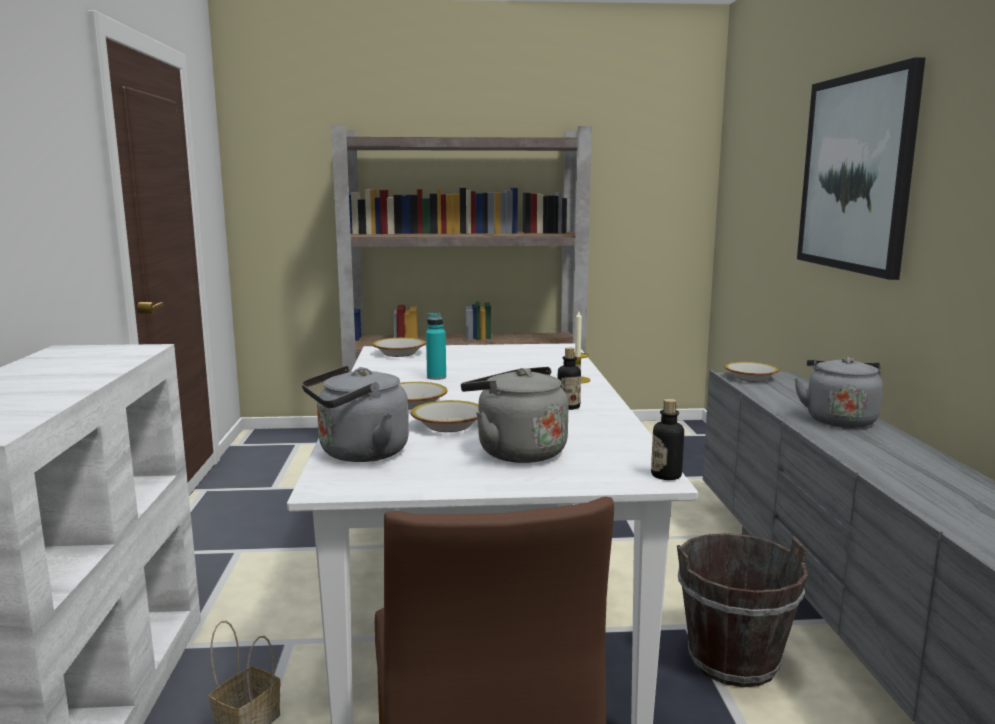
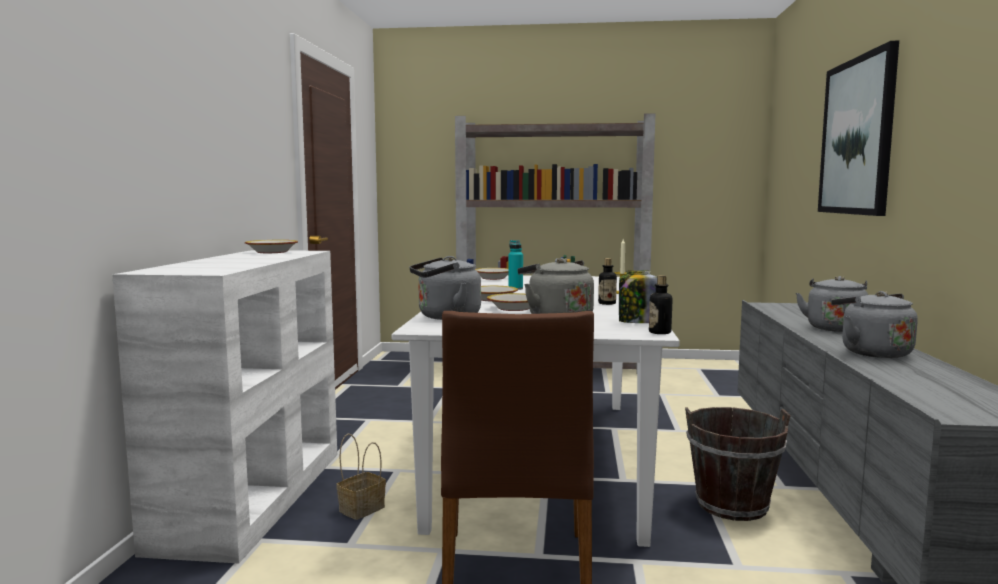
camera: 10 degrees right, 5 degrees down
(626, 452) = (637, 322): none -> jar
(750, 378) = (774, 305): bowl -> bowl (272, 252)
(906, 468) = (871, 352): none -> grey kettle

